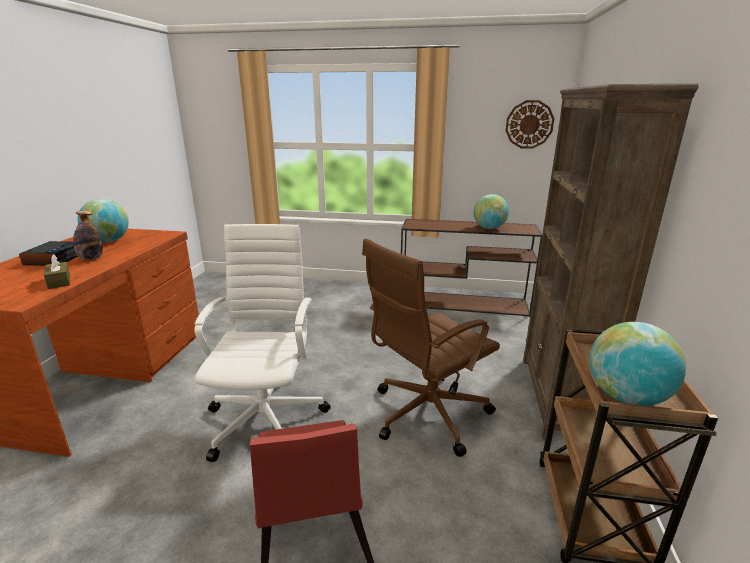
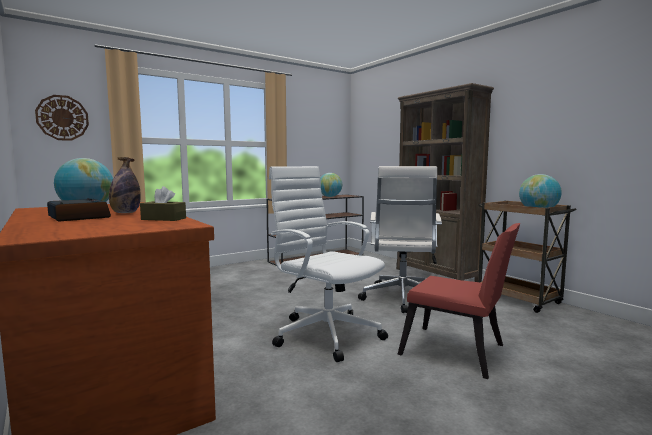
camera: 45 degrees left, 15 degrees down
(426, 414) = (402, 298): brown office chair -> white office chair
(529, 124) = (330, 130): wall clock -> wall clock (62, 118)

